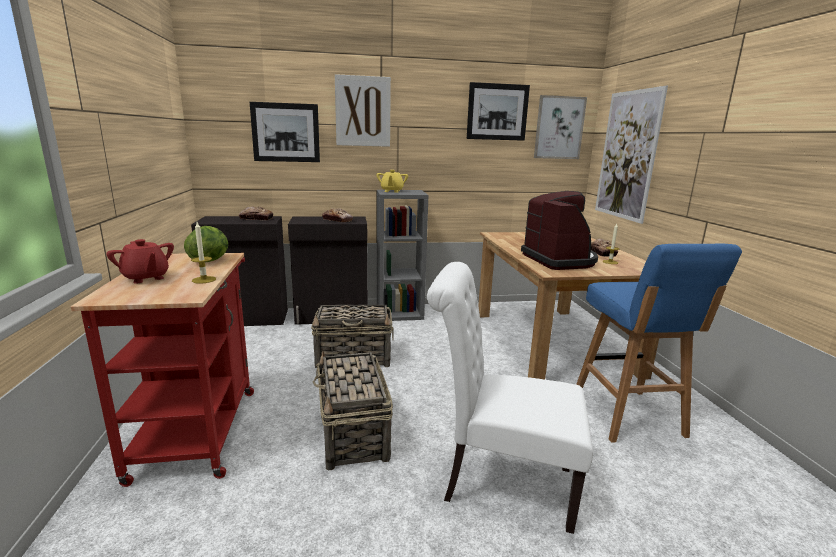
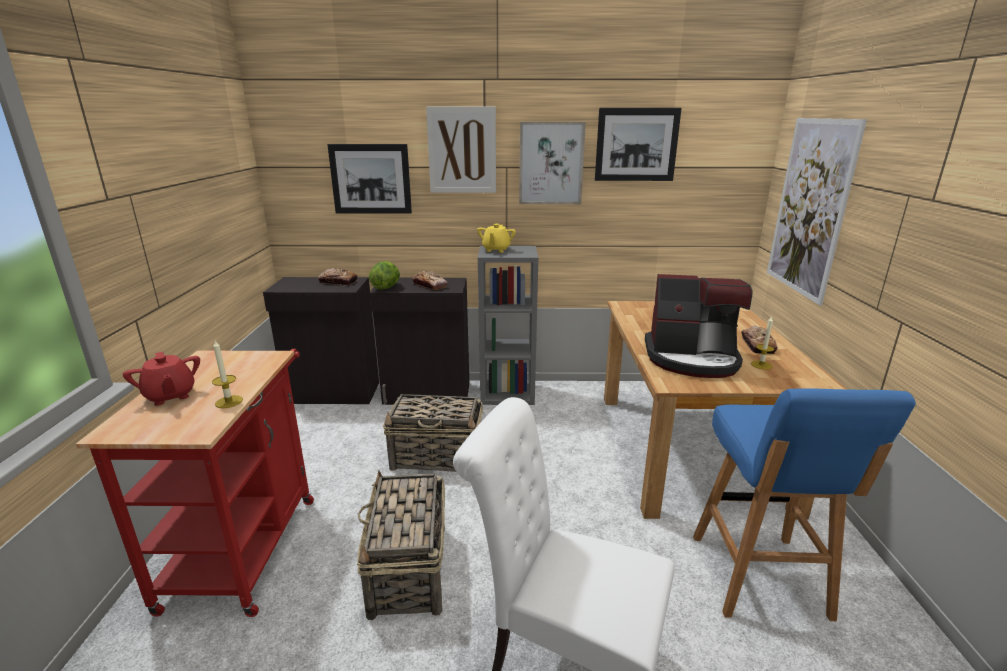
camera: 10 degrees right, 5 degrees up
(210, 260) = (250, 365): lettuce -> lettuce (386, 287)
(559, 128) = (722, 162): picture -> picture (551, 163)
(559, 260) = (692, 359): coffee machine -> coffee machine turned 105 degrees clockwise

